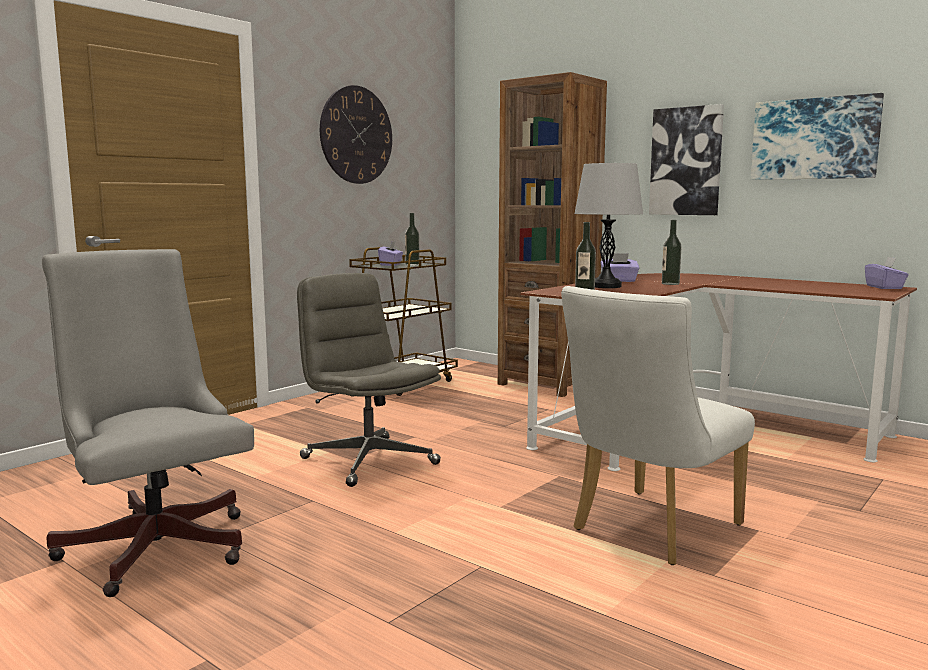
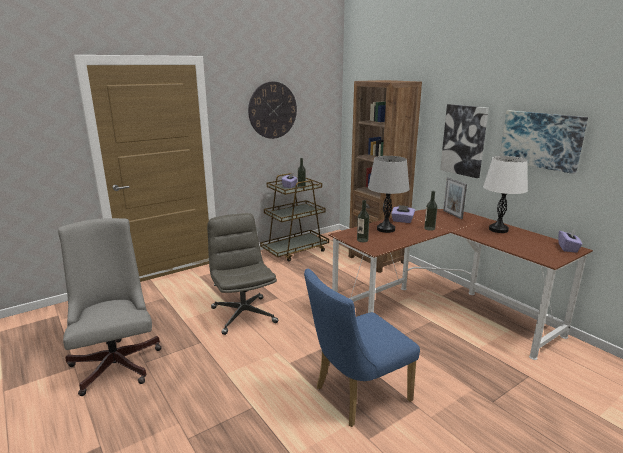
camera: 15 degrees right, 10 degrees up
(648, 530) = (356, 396): white chair -> blue chair
(684, 275) = (452, 214): none -> picture frame
(769, 281) = (498, 229): none -> white table lamp

